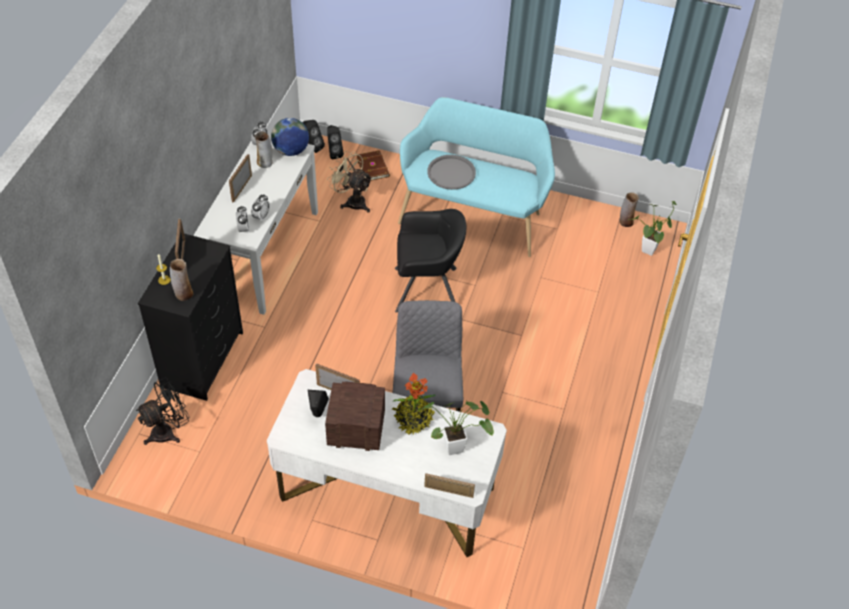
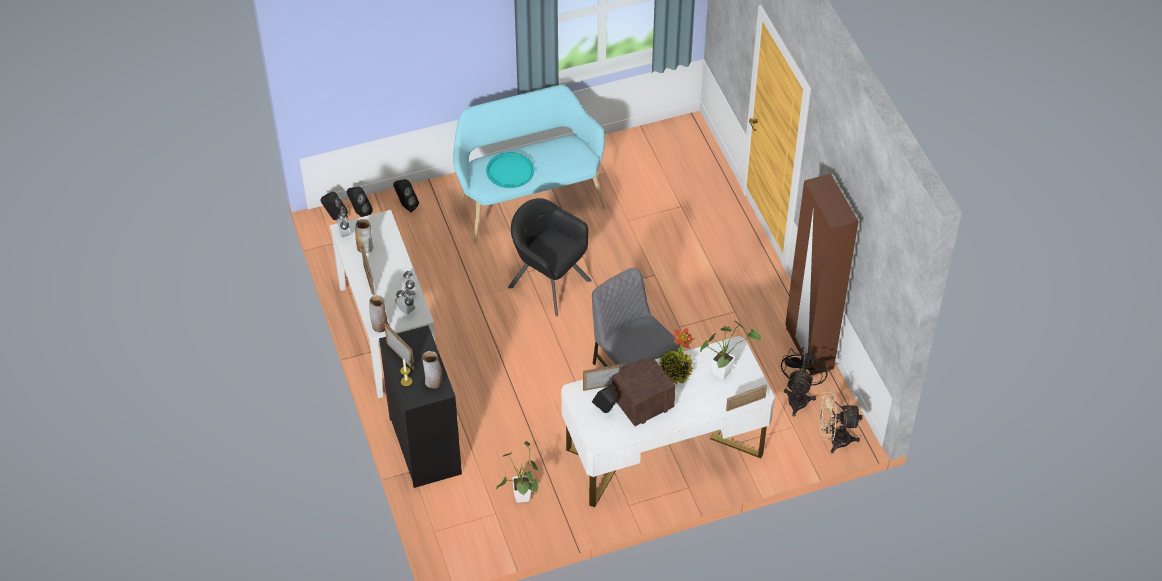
camera: 35 degrees left, 0 degrees up
(168, 431) = (455, 515): black fan -> black fan (799, 397)
(291, 150) = (376, 225): globe -> none
(352, 201) = (417, 246): beige fan -> beige fan (834, 439)
(373, 167) = (406, 206): brown book -> black speaker
(427, 289) = (549, 283): black armchair -> black armchair turned 105 degrees counterclockwise
(451, 173) = (510, 171): grey tray -> turquoise tray
(603, 485) = (808, 349): none -> brown wardrobe
(625, 222) = (652, 136): vase -> vase (379, 326)
(647, 252) = (690, 152): potted plant -> potted plant (522, 500)

